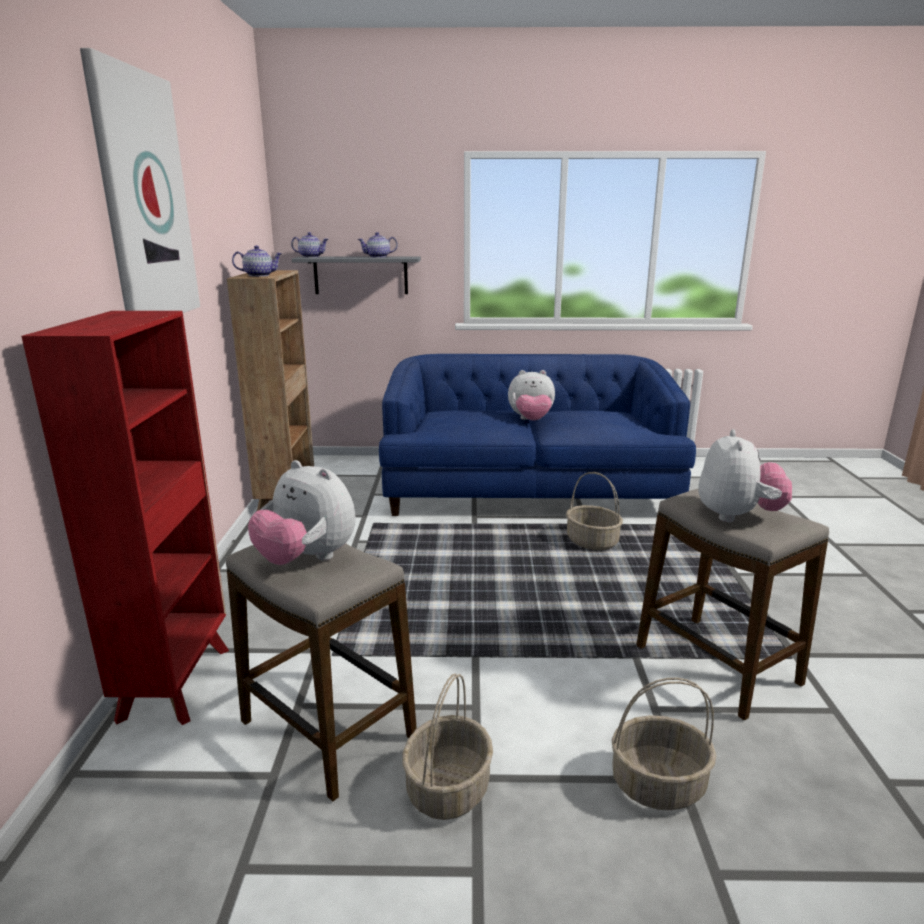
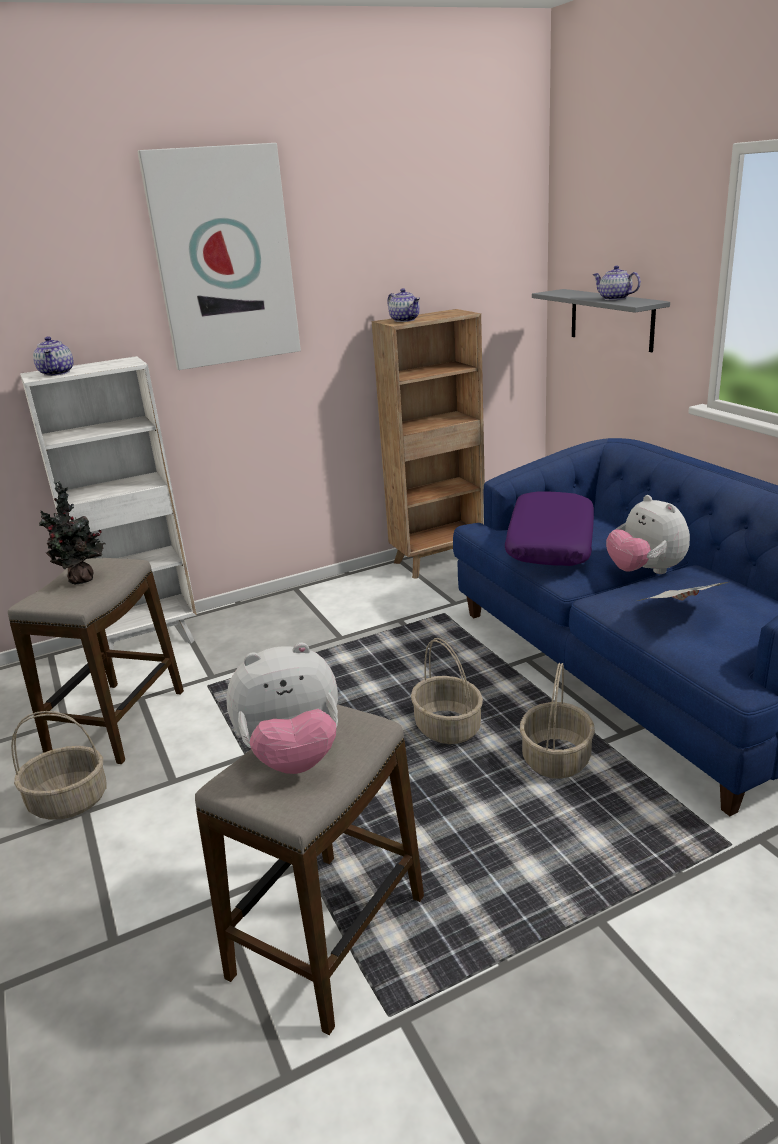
camera: 65 degrees right, 5 degrees up
(177, 681) = (147, 642): red bookcase -> white bookcase
(307, 559) = (82, 580): plush toy -> potted plant
(311, 257) = (559, 292): teapot -> teapot (57, 373)
(466, 424) = (549, 542): none -> purple pillow
(601, 424) = (677, 613): none -> newspaper
(658, 783) = (103, 925): basket -> basket (448, 728)

